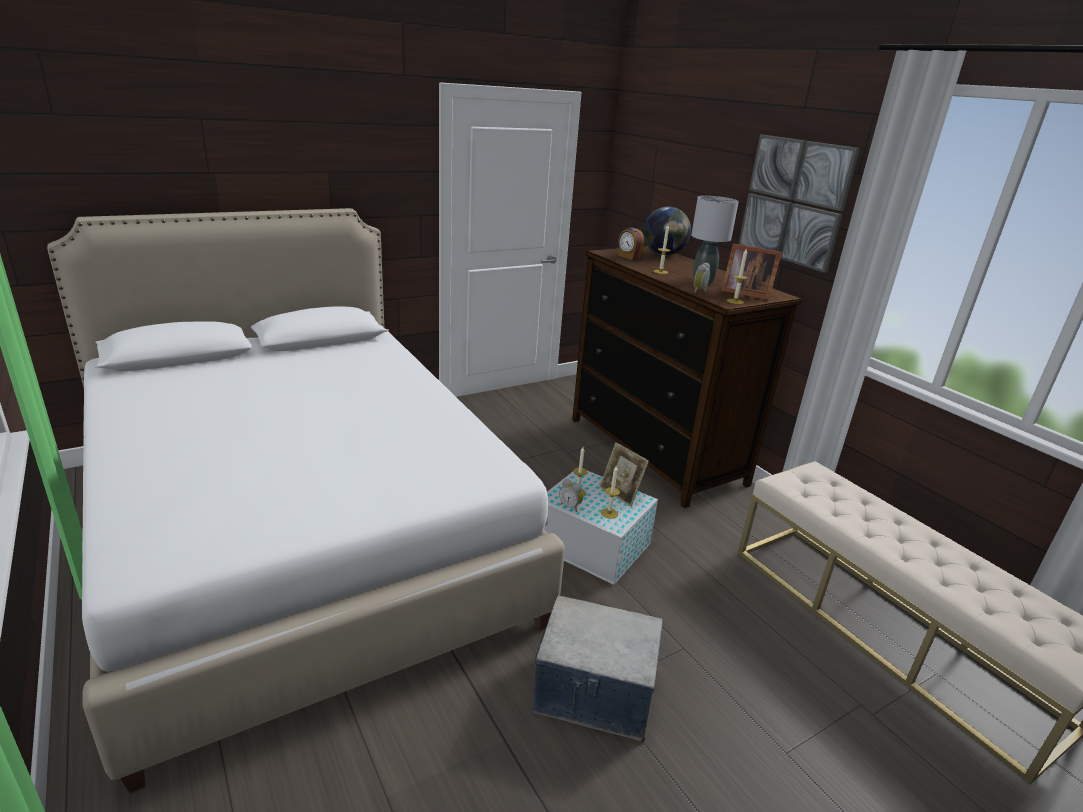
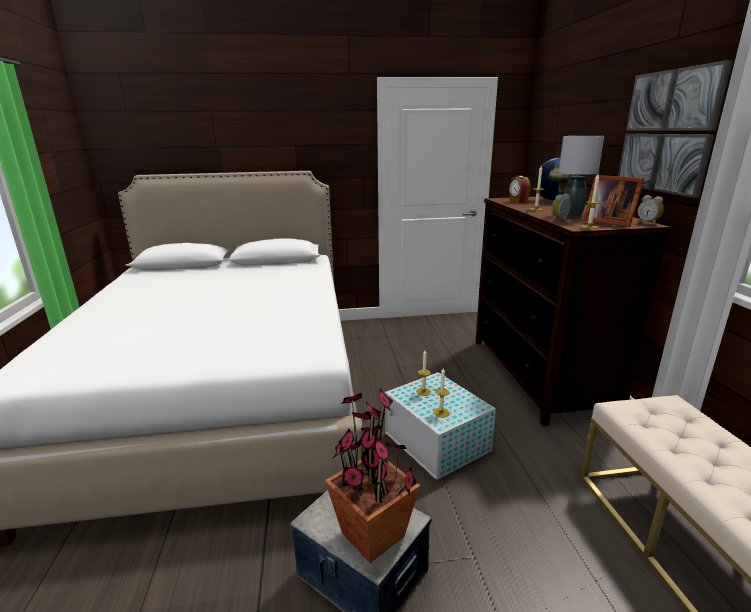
camera: 25 degrees right, 5 degrees down
(570, 506) = (409, 401): alarm clock -> alarm clock (648, 223)
(620, 494) = (461, 399): picture frame -> none
(622, 648) = (372, 536): none -> potted plant

